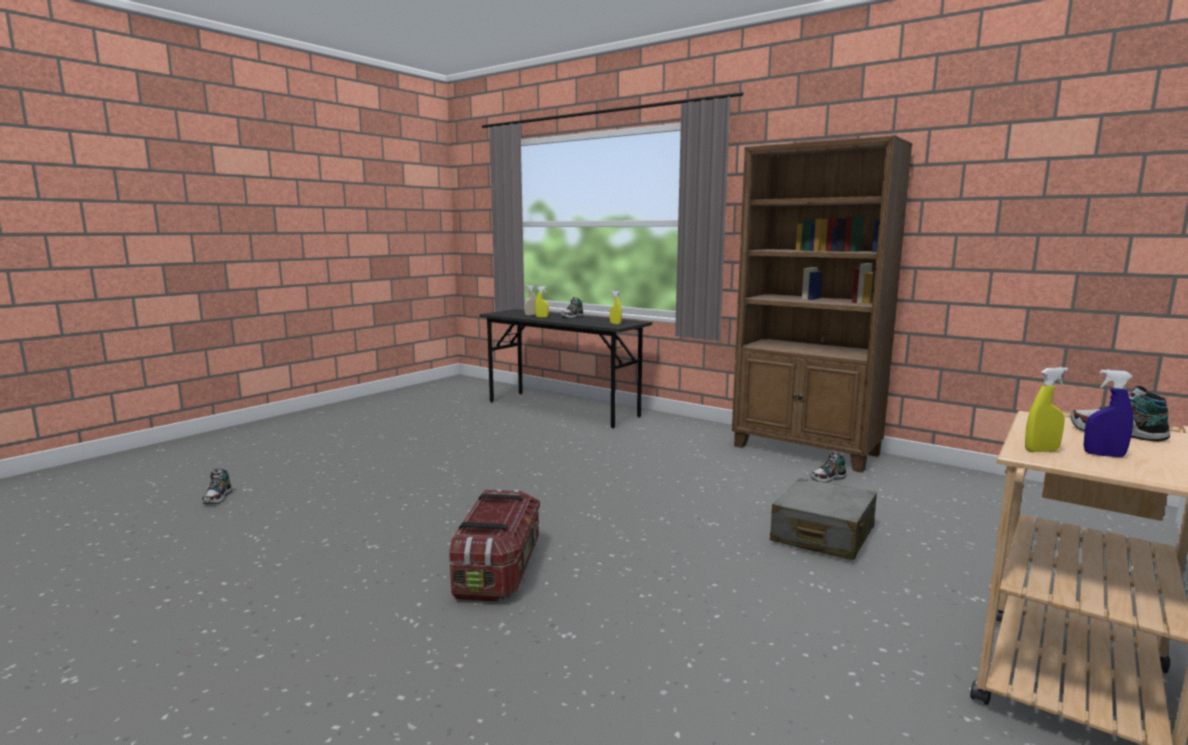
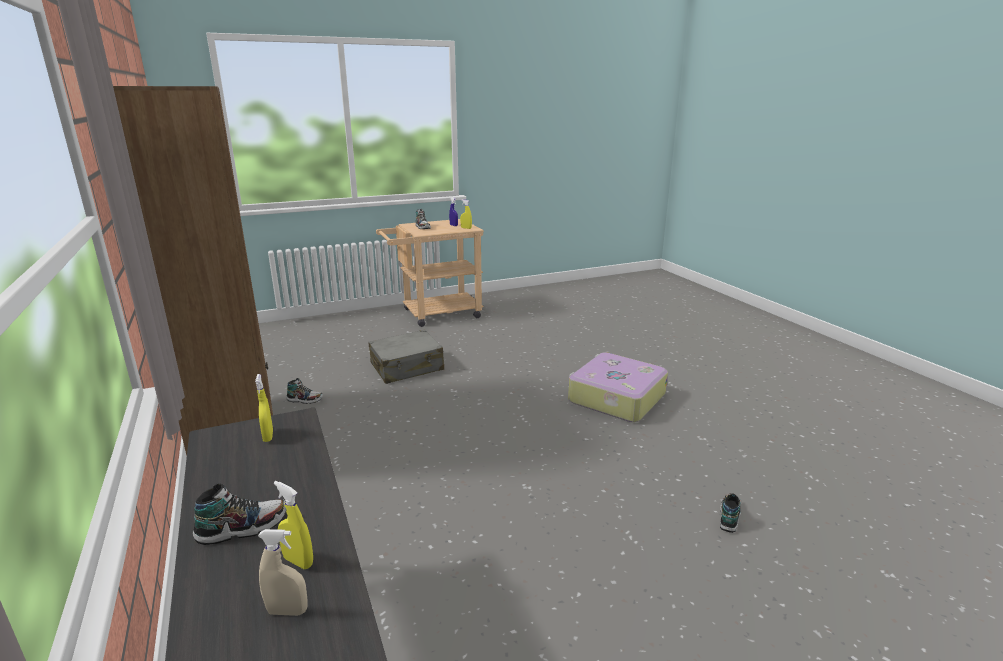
camera: 150 degrees left, 10 degrees up
(217, 498) = (914, 563): shoe -> shoe (728, 517)
(499, 569) = (615, 398): storage box -> suitcase

